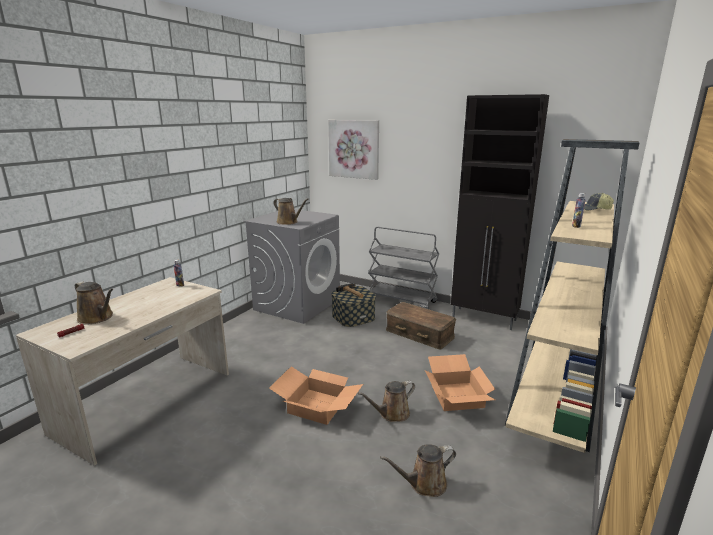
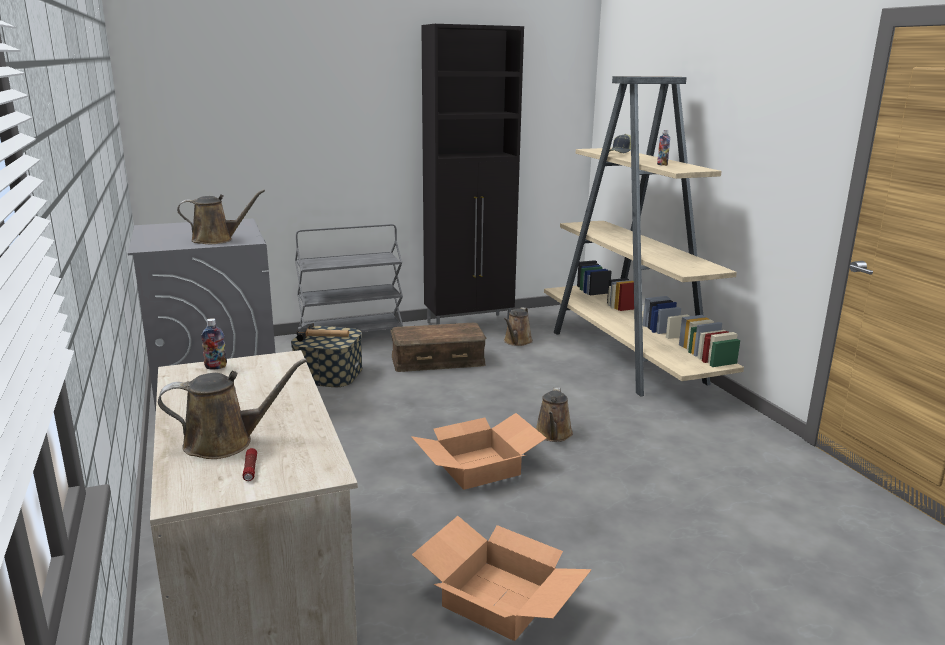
camera: 50 degrees left, 0 degrees up
(354, 149) = (224, 107): picture -> none
(424, 484) = (669, 463): brown watering can -> brown watering can (517, 342)
(456, 395) = (571, 394): cardboard box -> cardboard box (497, 600)

